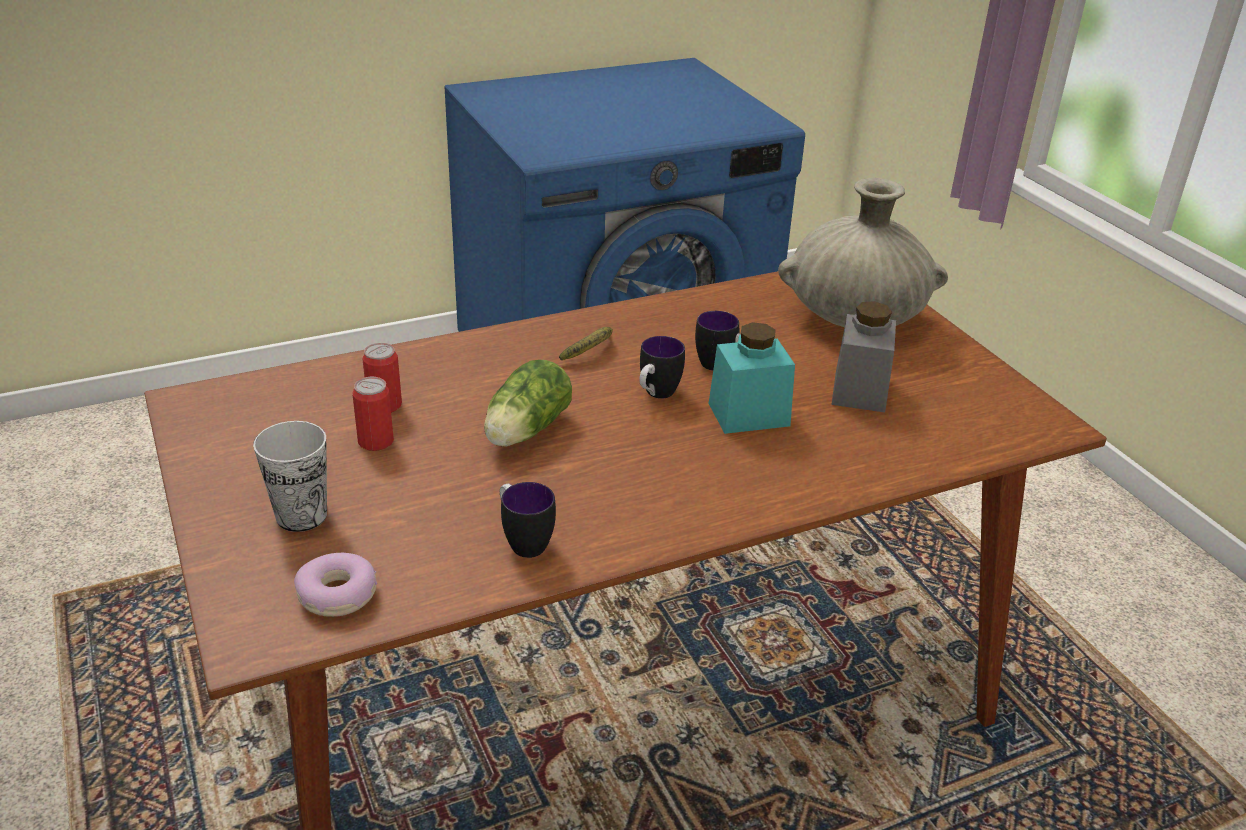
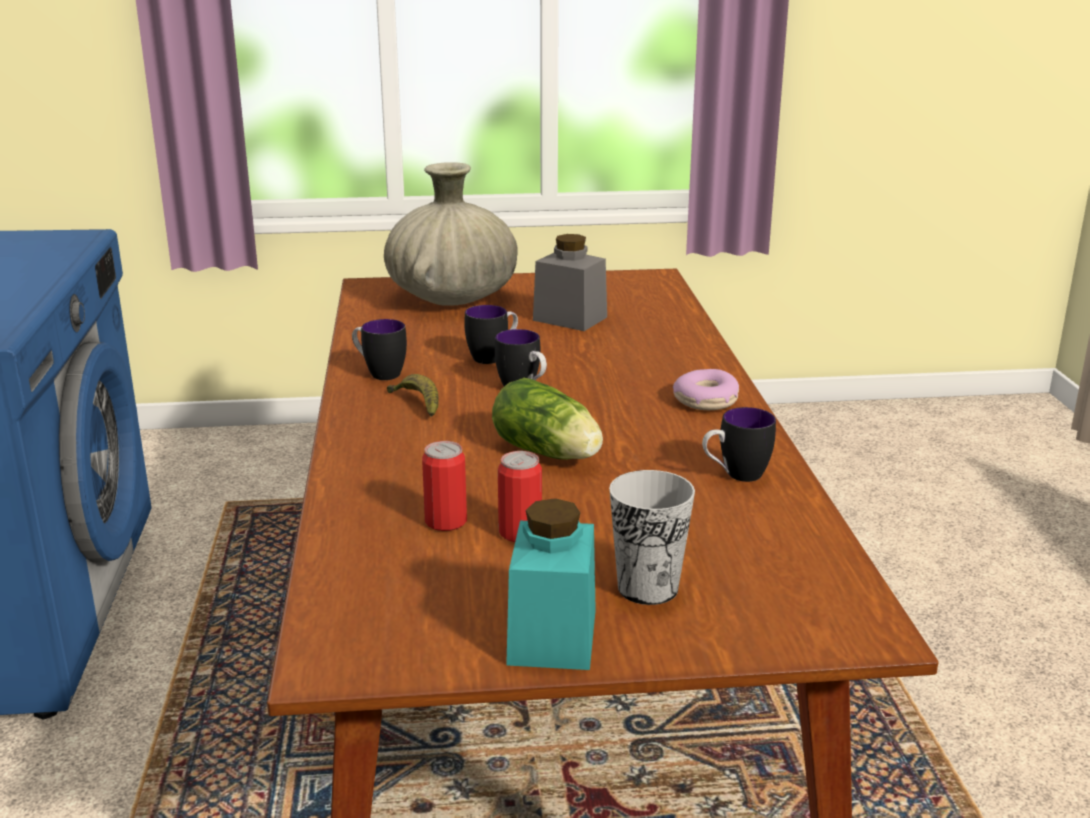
camera: 70 degrees left, 10 degrees down
(338, 595) = (796, 575): donut -> donut (706, 401)
(645, 320) = (379, 373): none -> mug
(748, 414) = (580, 360): turquoise jar -> turquoise jar (552, 637)

